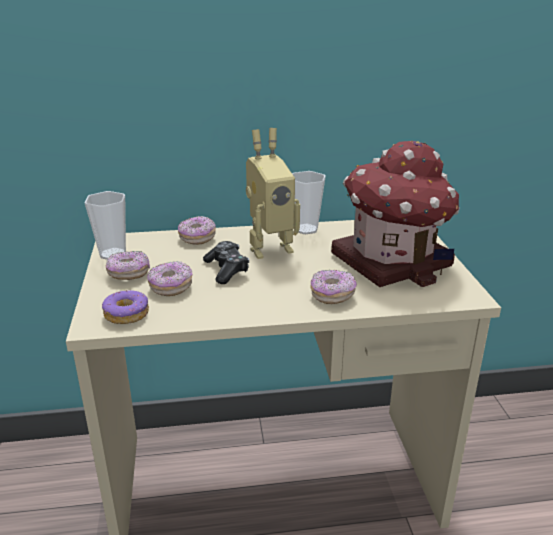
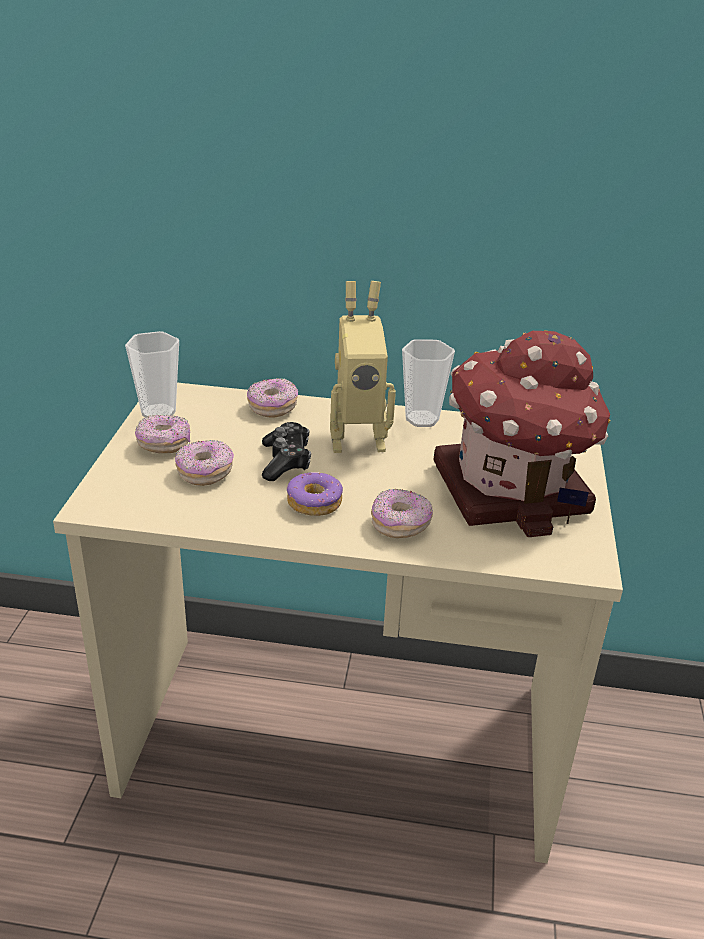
camera: 15 degrees right, 5 degrees up
(127, 314) = (136, 500): donut -> donut (315, 502)

